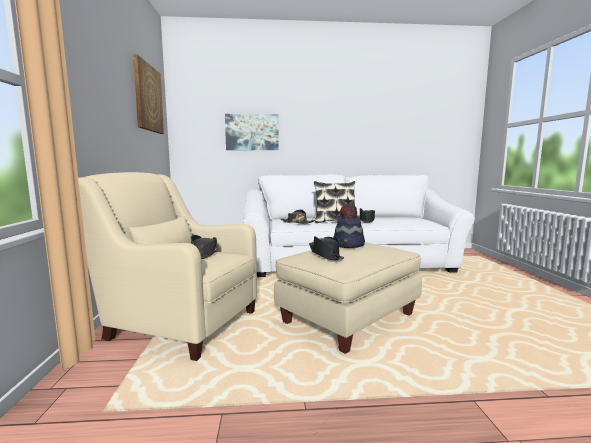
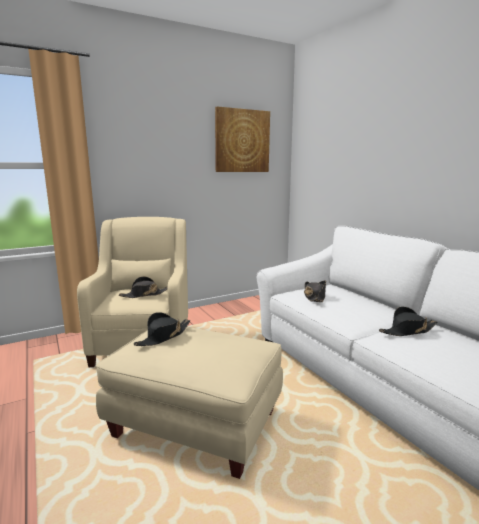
camera: 65 degrees right, 5 degrees up
(252, 132) = (354, 167): picture -> none
(335, 221) = (360, 313): pillow -> none
(349, 245) = (217, 341): hat -> none

